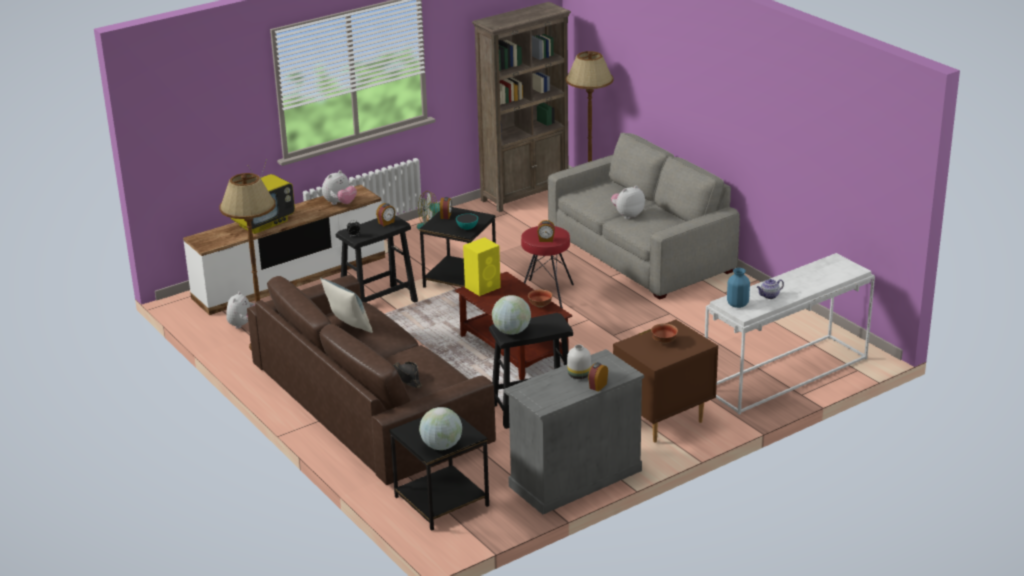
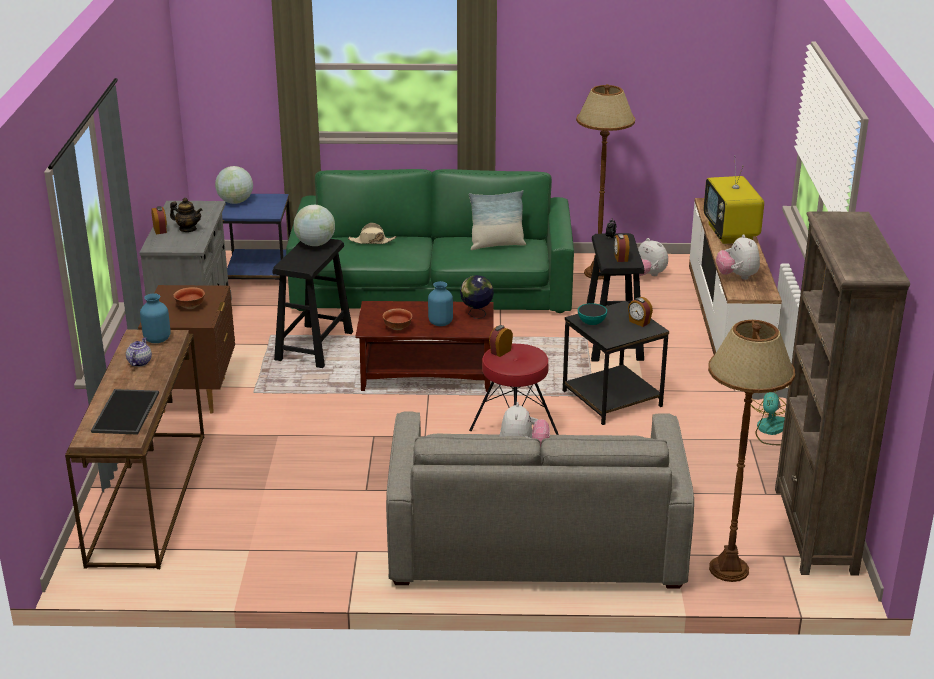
camera: 125 degrees right, 0 degrees up
(371, 403) = (432, 287): brown sofa -> green sofa
(407, 378) = (372, 241): black hat -> beige hat
(440, 501) = (259, 271): black side table -> blue side table
(483, 287) = (476, 315): yellow speaker -> globe
(511, 294) = (441, 323): none -> blue vase
(578, 375) = (188, 229): white vase -> teapot
(785, 375) = (147, 497): white console table -> brown console table
(818, 272) = (127, 413): none -> tray

